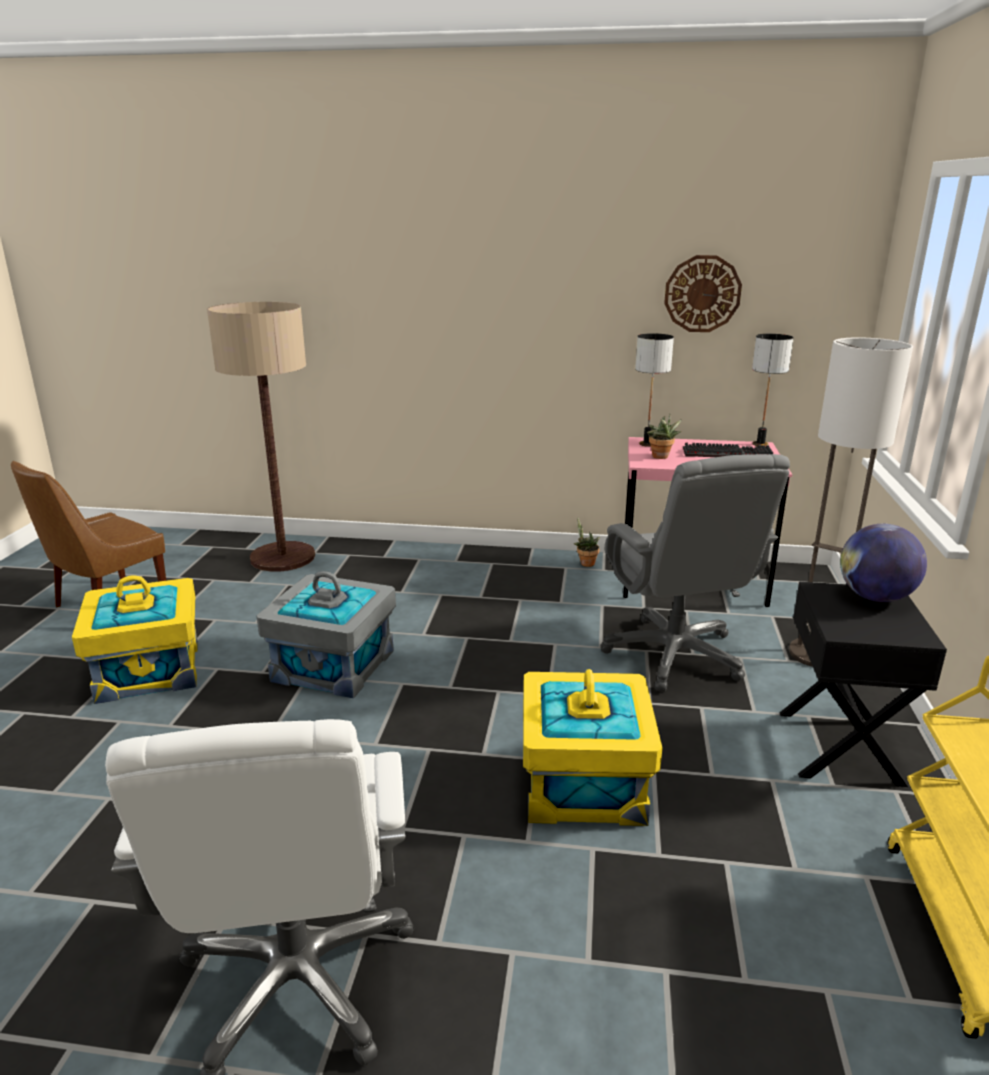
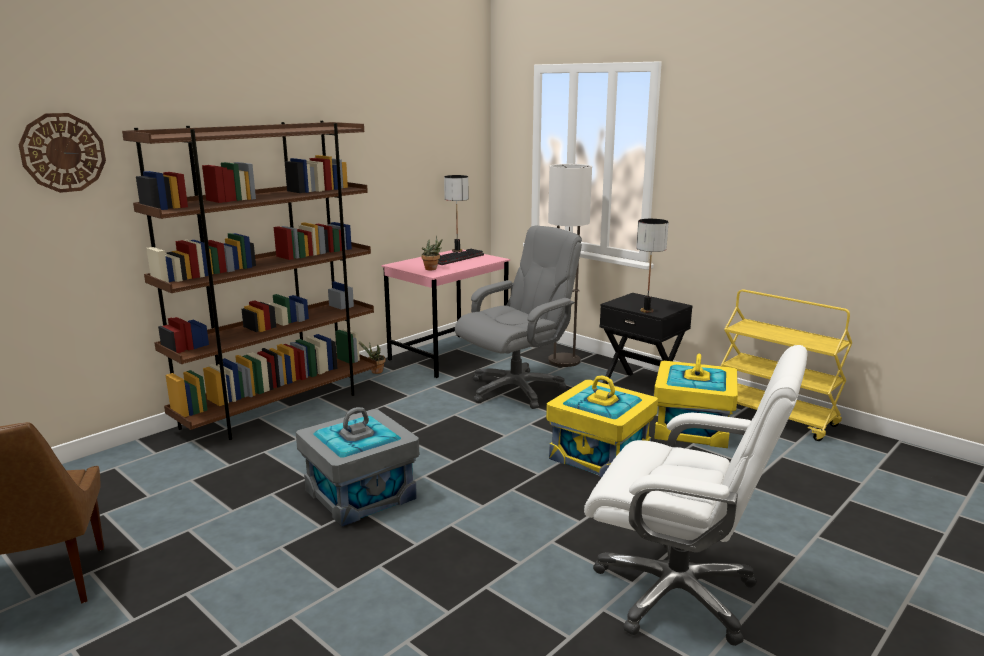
camera: 55 degrees left, 5 degrees down
(149, 670) = (224, 583): yellow storage box -> yellow storage box (691, 428)
(283, 557) = (133, 469): floor lamp -> none
(449, 558) = (281, 407): none -> brown bookcase
(647, 444) = (404, 265): table lamp -> table lamp (647, 311)
(674, 655) = (516, 389): grey office chair -> grey office chair turned 60 degrees counterclockwise
(702, 294) = (408, 152): wall clock -> wall clock (63, 152)
(875, 597) = (635, 298): globe -> none

